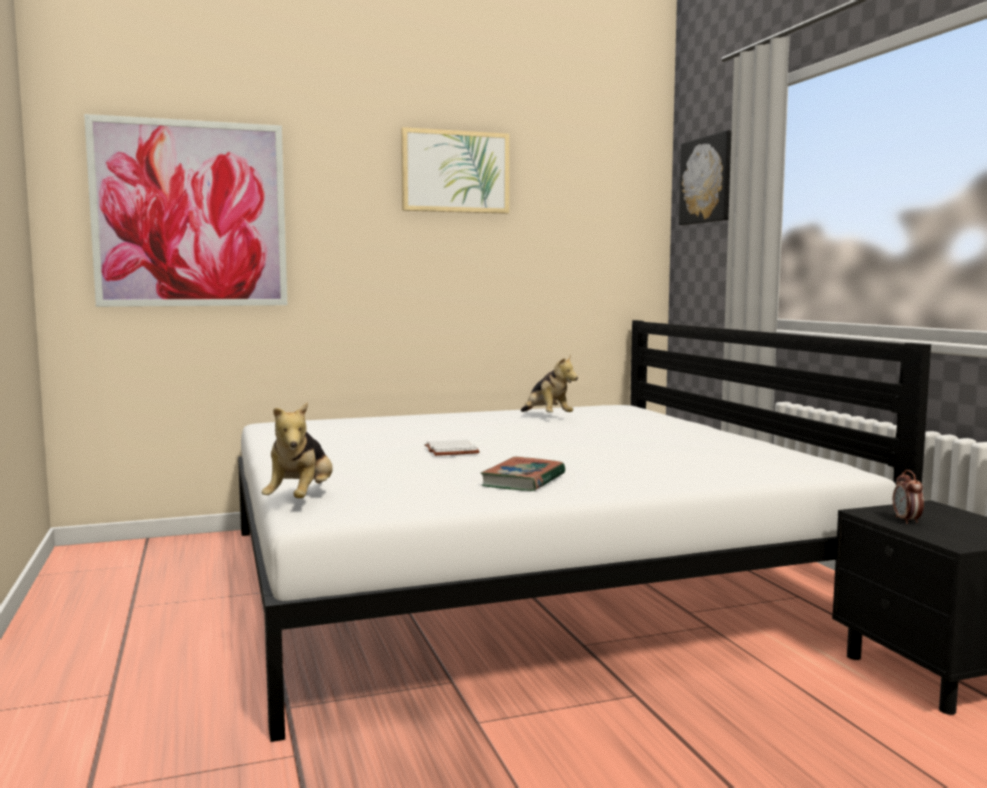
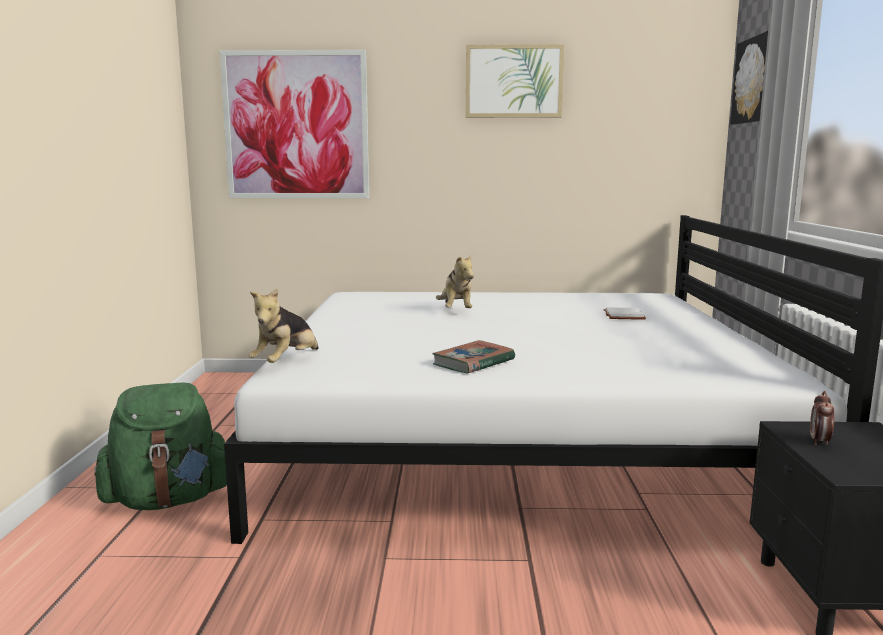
camera: 20 degrees right, 5 degrees up
(137, 706) = (168, 500): none -> green backpack
(453, 451) = (453, 329): white book -> white book (625, 316)
(547, 417) = (574, 302): plush toy -> plush toy (456, 311)

